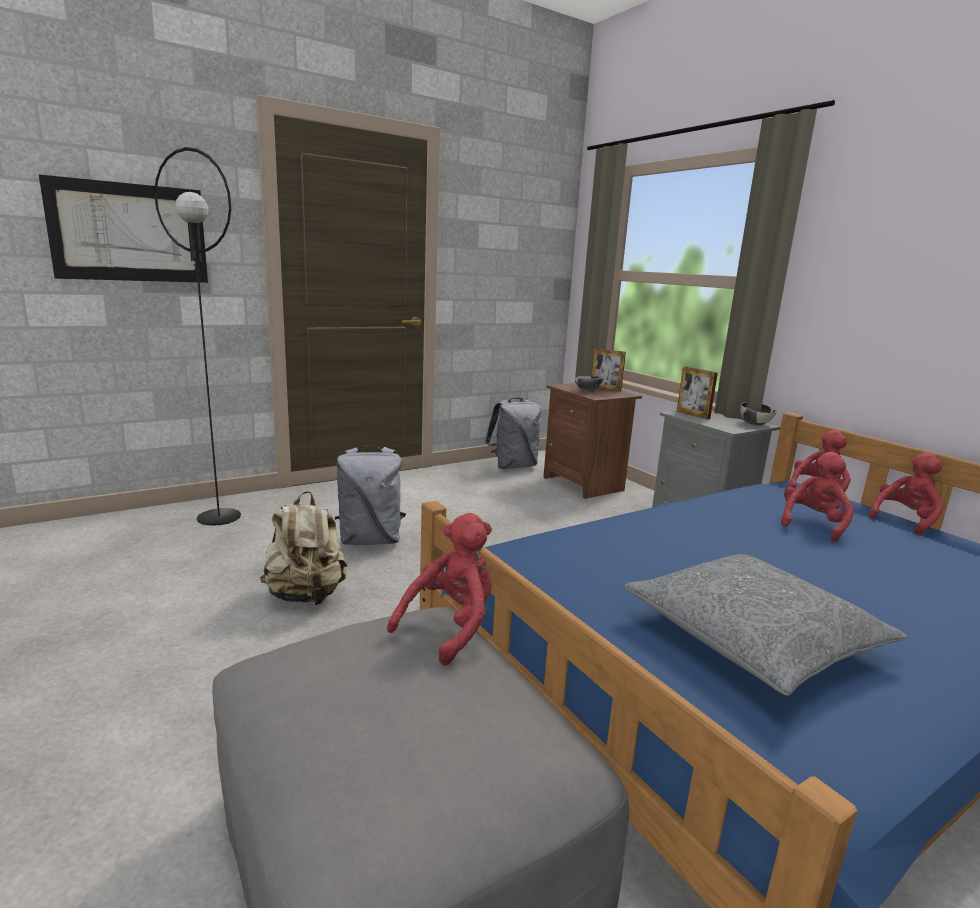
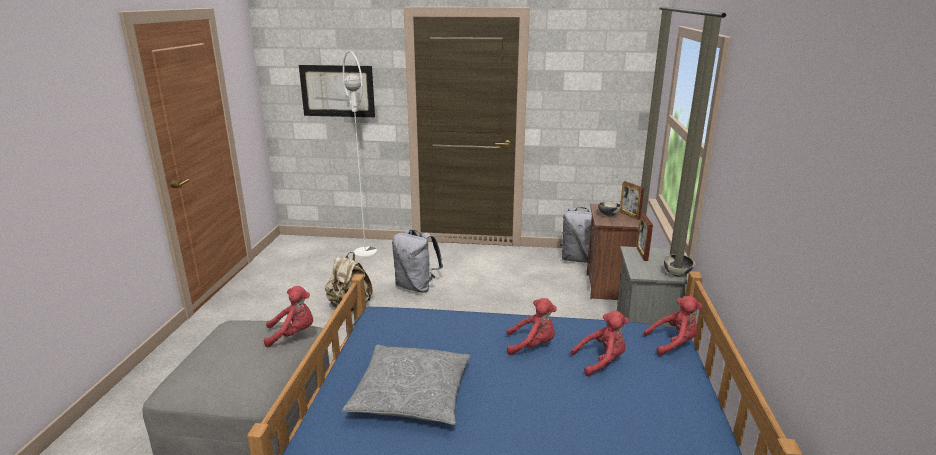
camera: 40 degrees right, 5 degrees up
(219, 517) = (365, 252): black floor lamp -> white floor lamp
(904, 520) = (698, 387): red plush toy -> red plush toy (532, 345)

